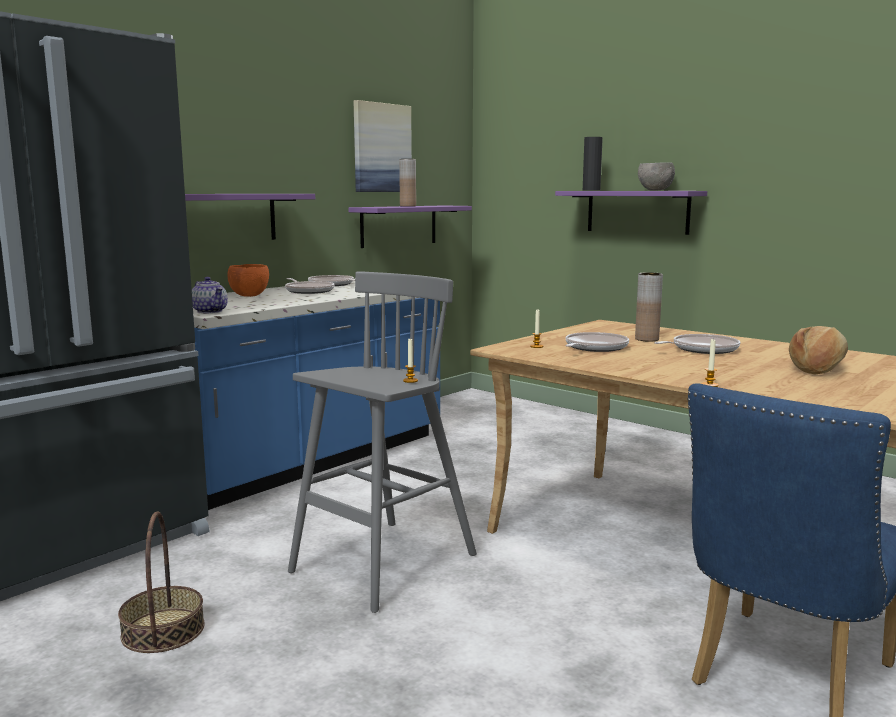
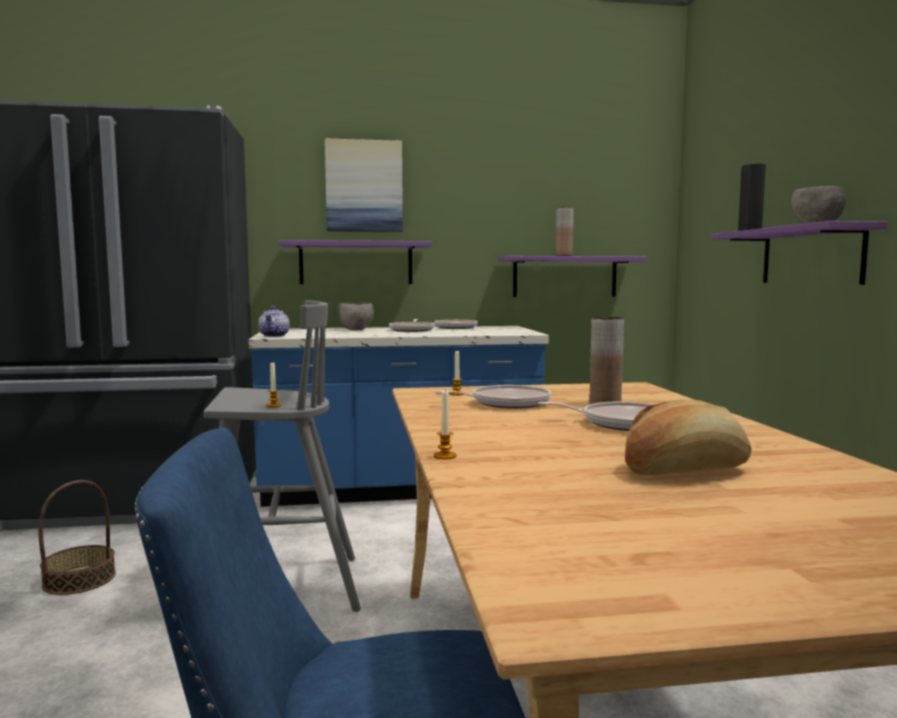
camera: 40 degrees right, 5 degrees down
(250, 295) = (356, 330): orange bowl -> grey bowl
(381, 148) = (544, 199): picture -> picture (364, 186)

